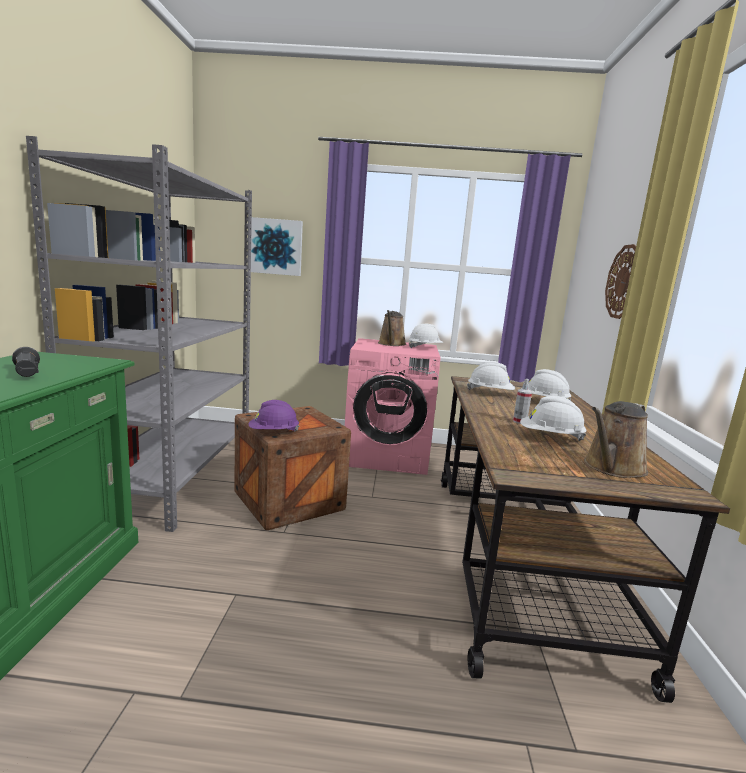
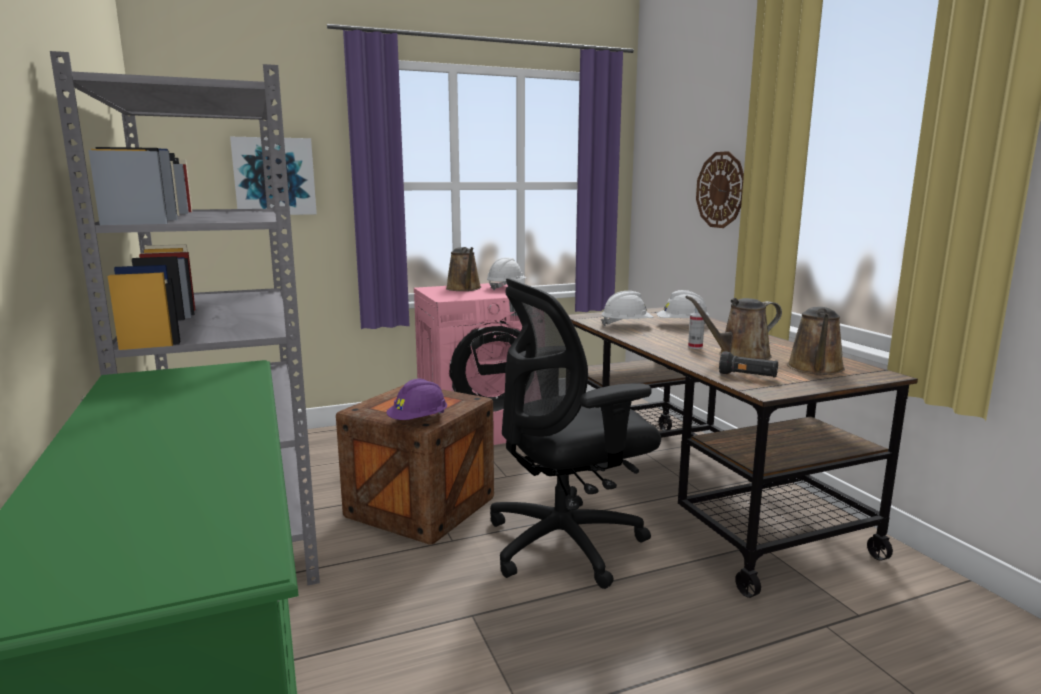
camera: 25 degrees left, 0 degrees up
(27, 374) = (199, 400): black flashlight -> black flashlight (748, 376)
(370, 562) = (572, 539): none -> black office chair
(550, 438) = (739, 355): white hard hat -> brown watering can

